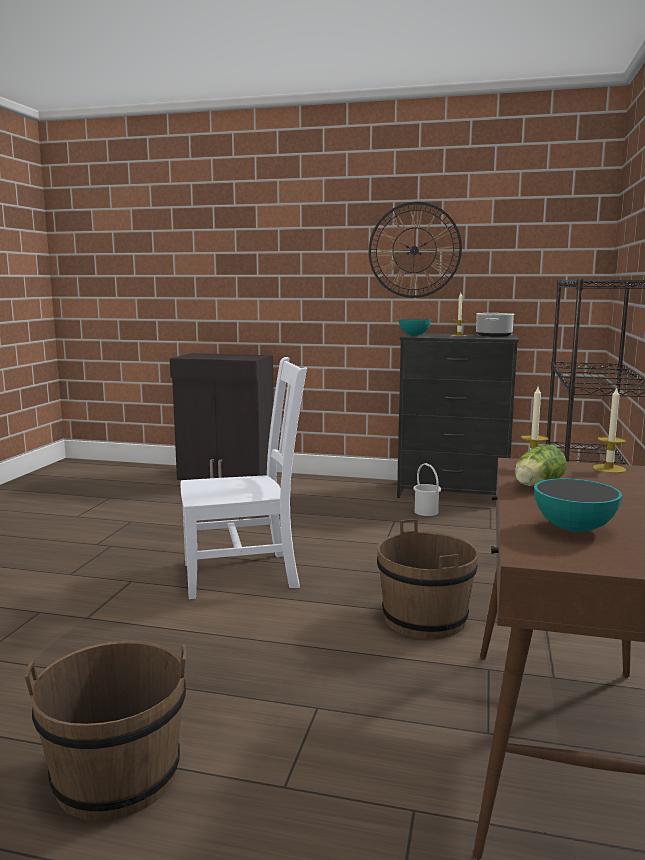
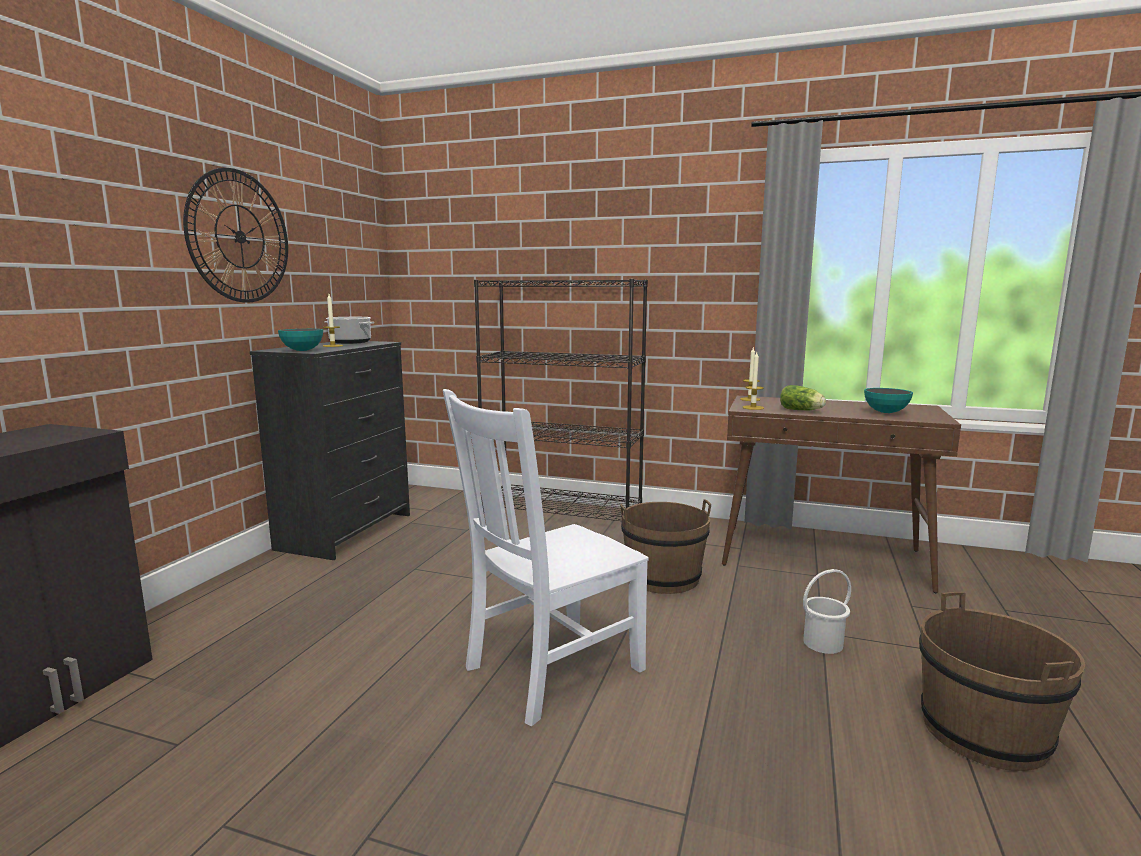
camera: 85 degrees left, 0 degrees up
(245, 574) = (549, 670): white chair -> white chair turned 120 degrees counterclockwise
(426, 512) = (398, 550): white bucket -> white bucket (822, 643)

